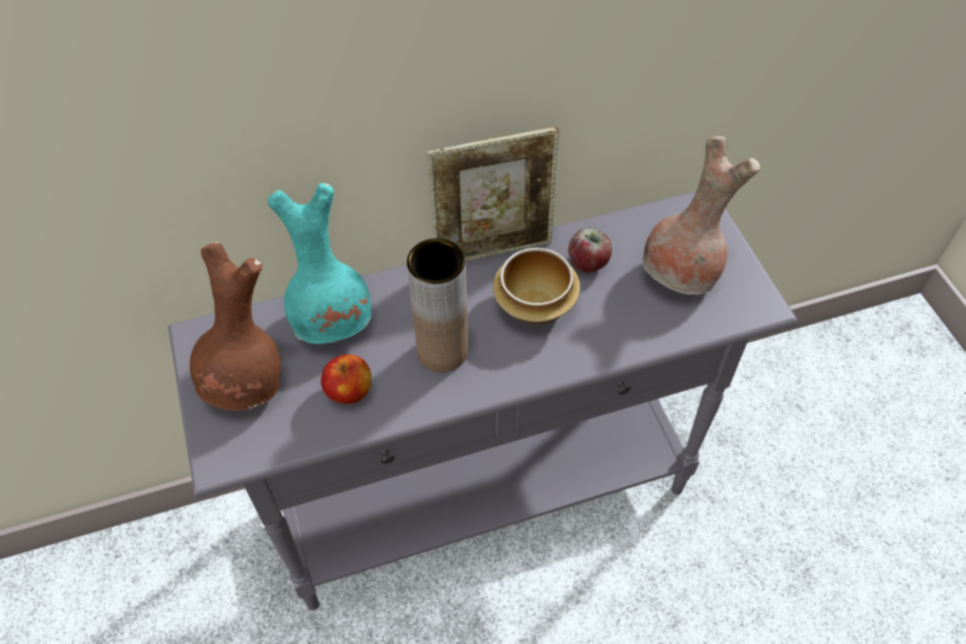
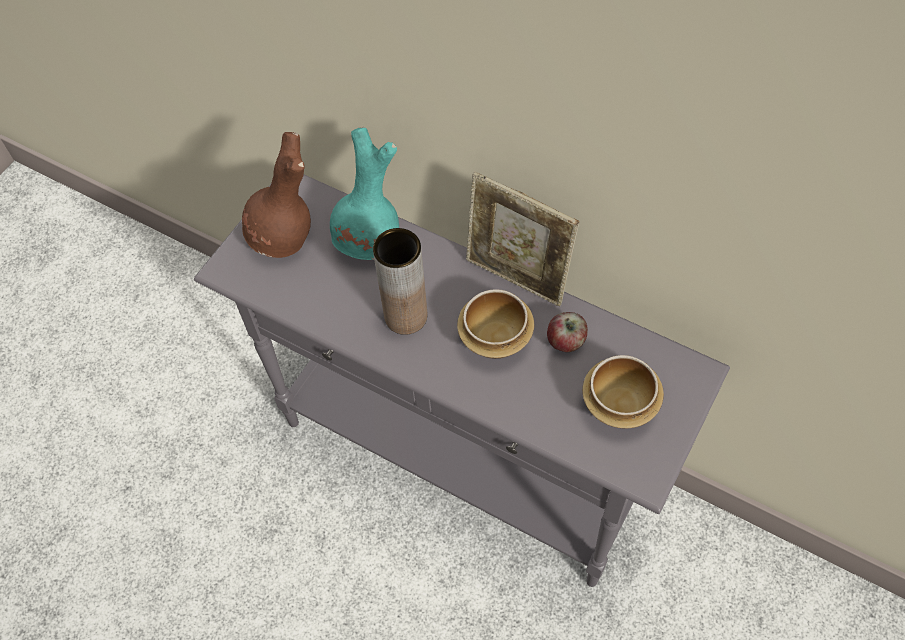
camera: 50 degrees right, 5 degrees up
(349, 391) = (328, 292): apple -> none
(682, 274) = (620, 406): brown vase -> bowl

